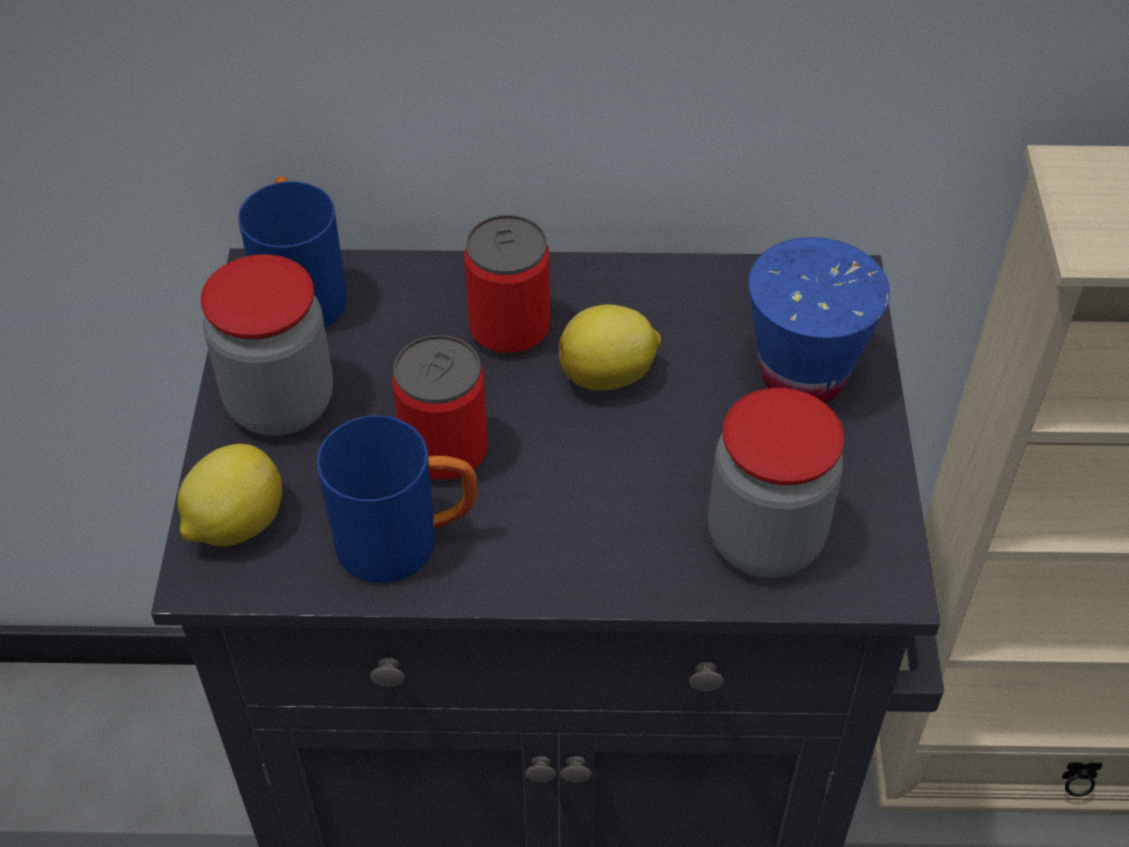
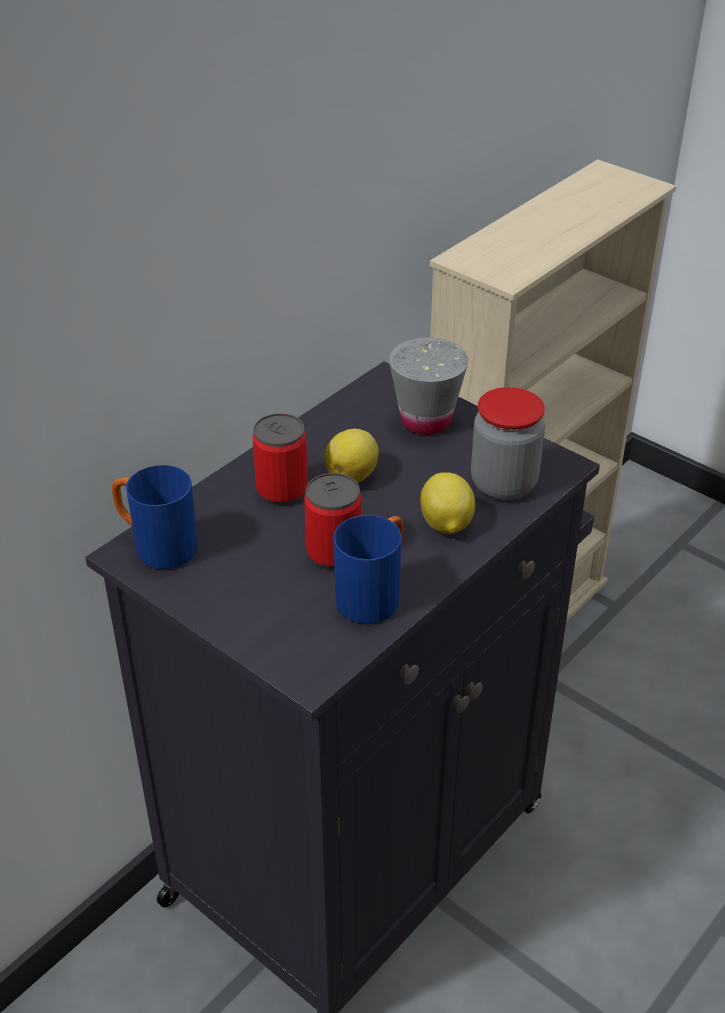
camera: 50 degrees left, 10 degrees down
(234, 524) = (290, 650): lemon -> lemon (446, 525)
(280, 403) = (227, 593): jar -> none
(803, 376) = (425, 421): blue cup -> grey cup

